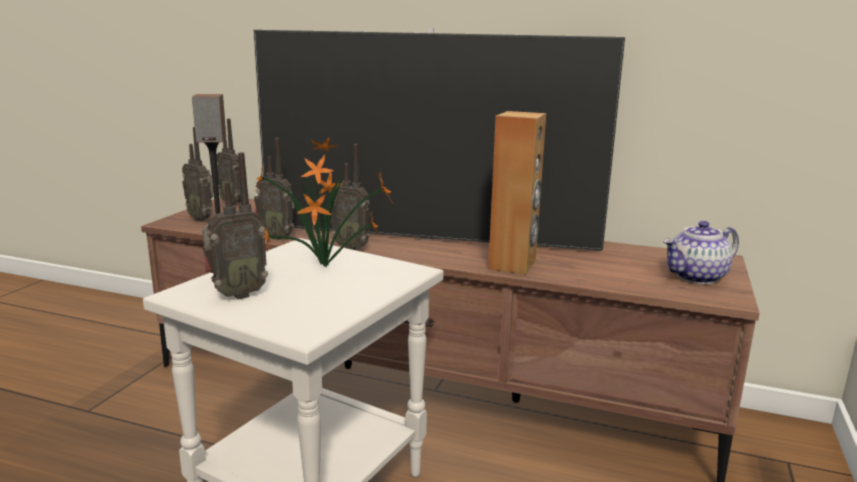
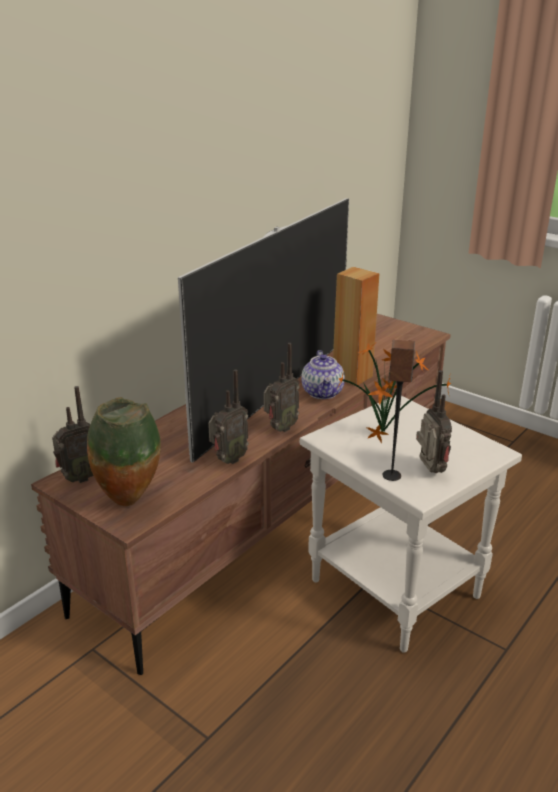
camera: 70 degrees left, 10 degrees up
(202, 218) = (130, 500): radio -> vase
(697, 277) = (396, 332): teapot -> teapot (323, 393)

